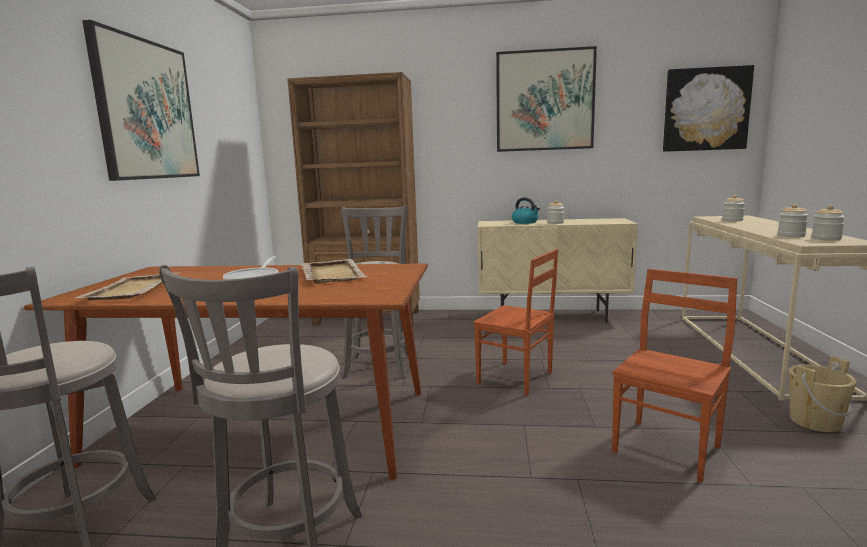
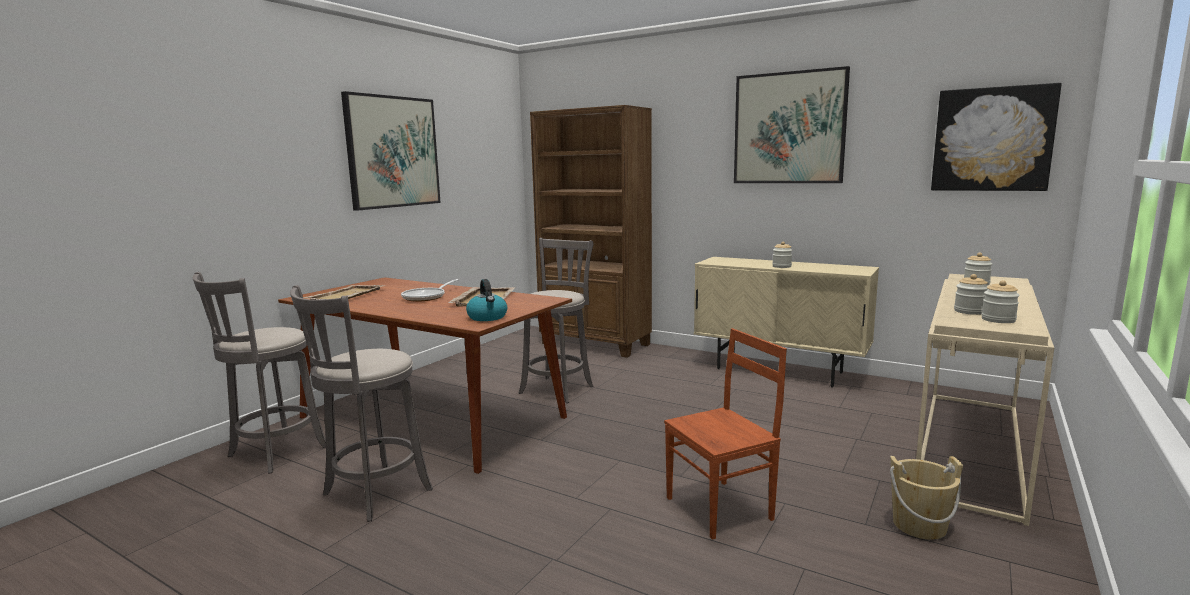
camera: 25 degrees right, 0 degrees up
(515, 378) = (662, 422): brown chair -> none
(525, 222) = (753, 263): kettle -> kettle (487, 317)

